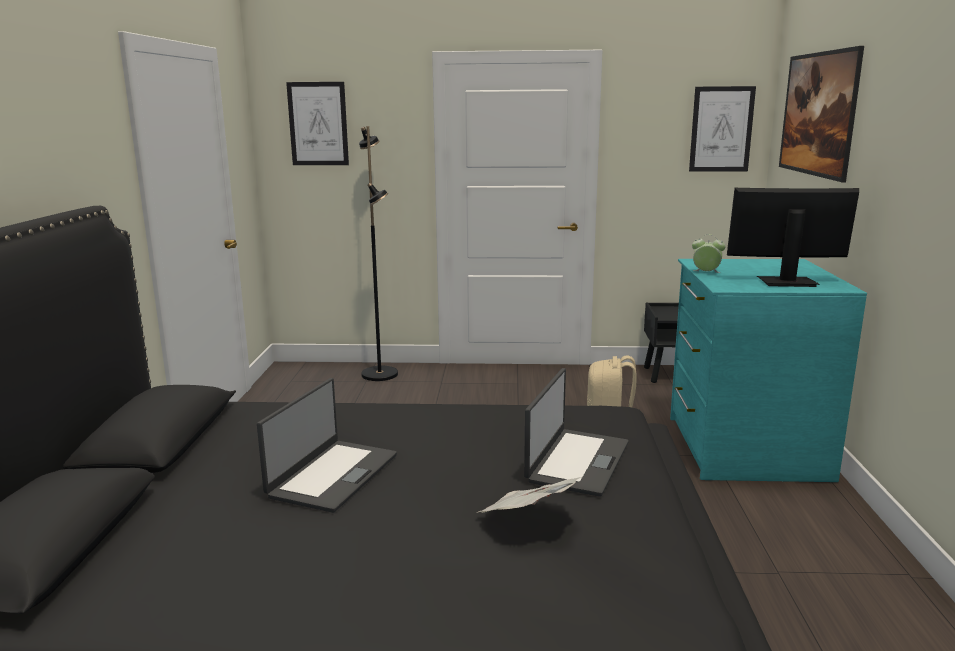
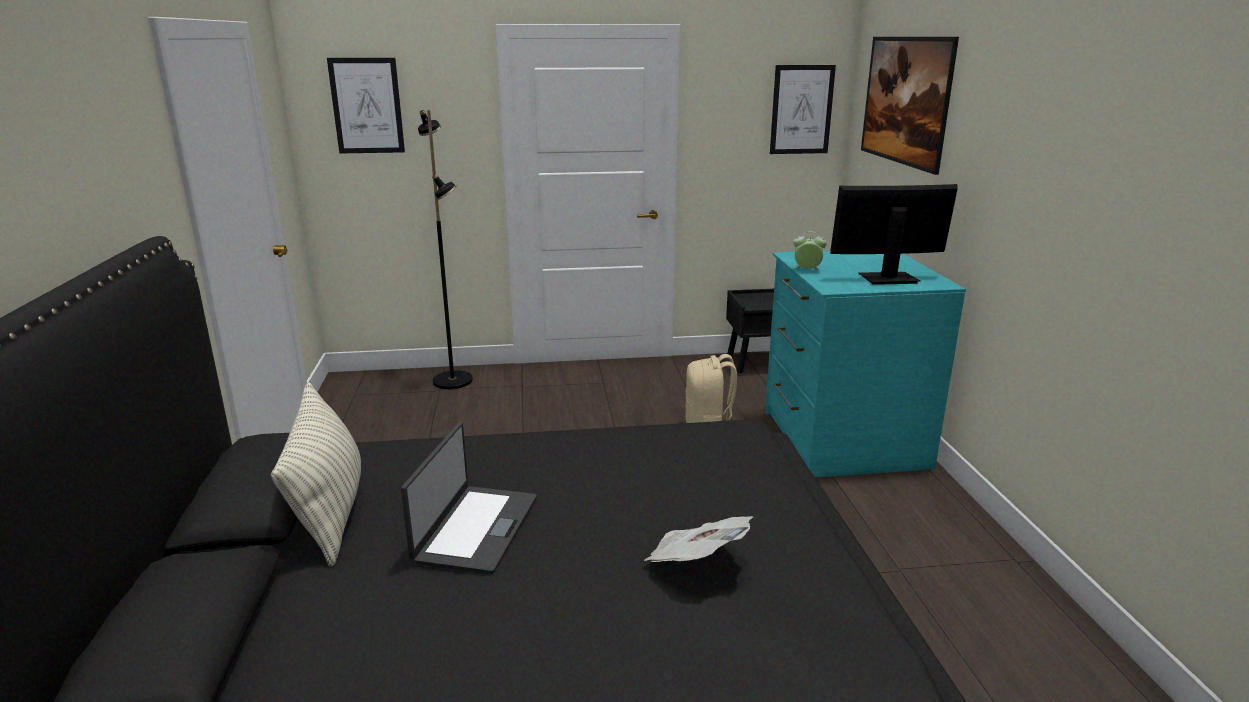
camera: 10 degrees left, 5 degrees up
(212, 451) = (329, 510): none -> pillow
(576, 461) = (722, 490): laptop -> none

